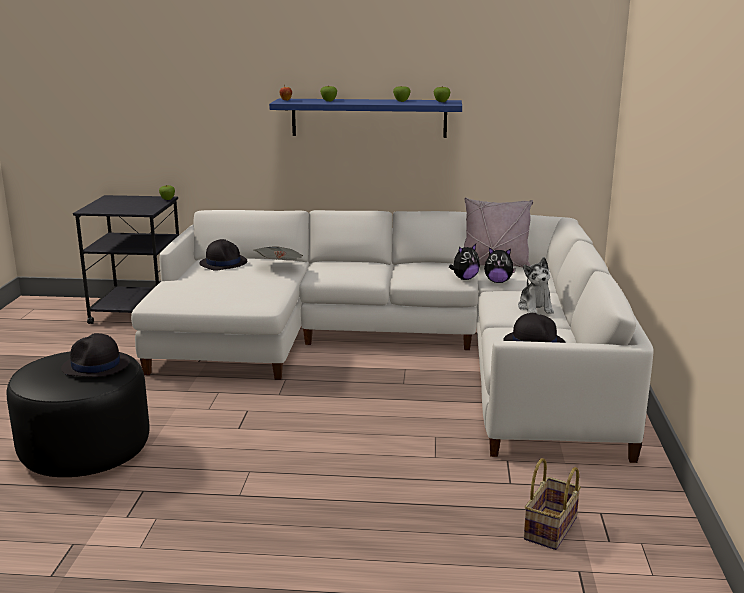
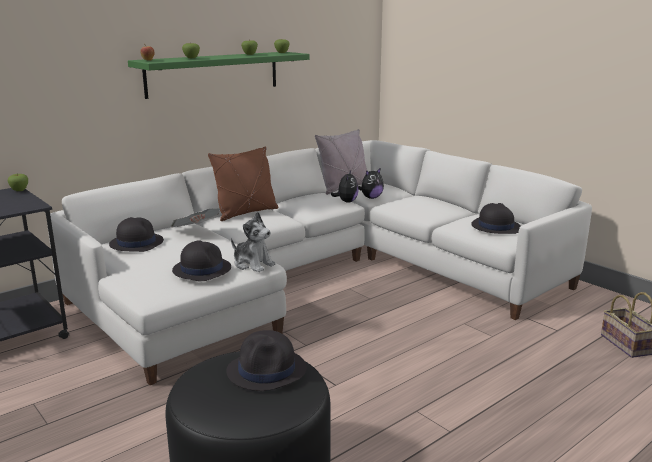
camera: 45 degrees left, 0 degrees up
(215, 294) = (202, 269): none -> black hat
(353, 264) = (246, 213): none -> brown pillow
(369, 118) = (213, 74): blue shelf -> green shelf
(535, 308) = (438, 206): plush toy -> plush toy (253, 264)

